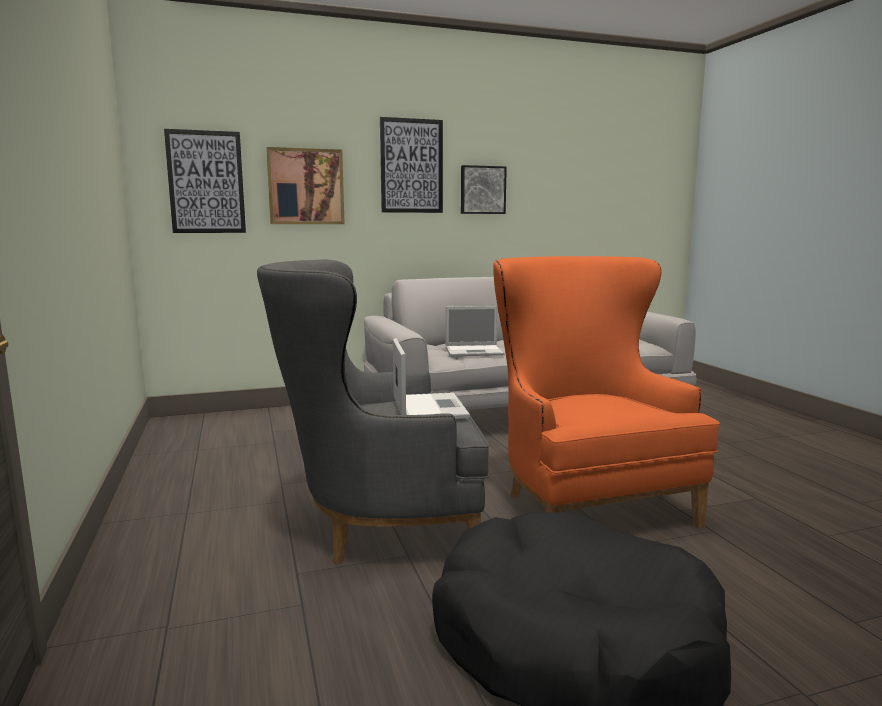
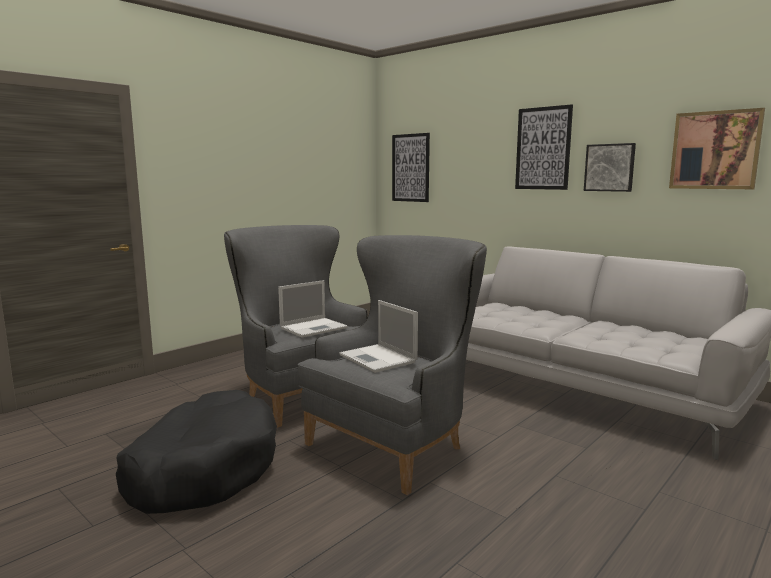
camera: 60 degrees right, 0 degrees up
(306, 187) = (465, 169): picture -> picture (715, 150)
(475, 351) = (502, 315): laptop -> laptop (379, 359)
(584, 502) = (398, 442): orange armchair -> grey armchair

